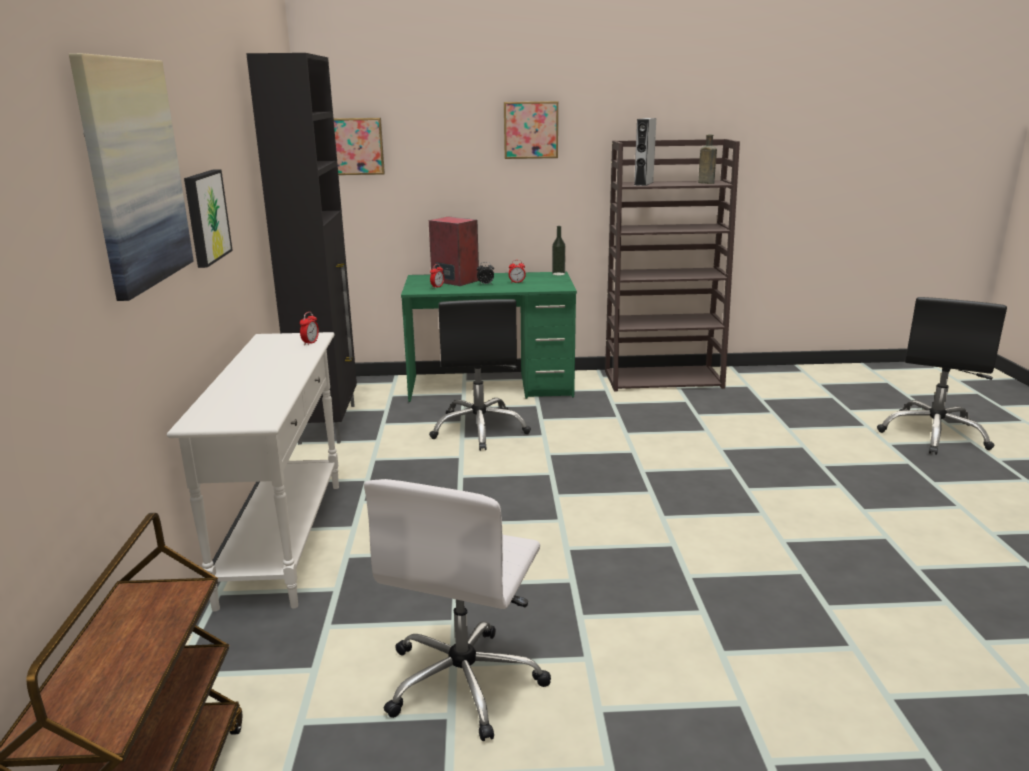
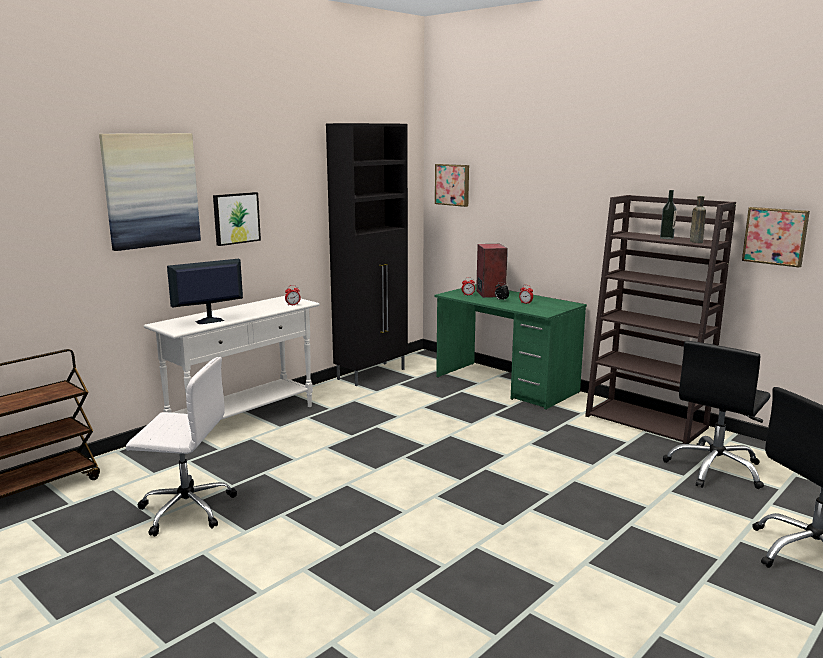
camera: 45 degrees right, 5 degrees down
(263, 394) = (209, 321): none -> monitor
(465, 681) = (185, 509): white office chair -> white office chair turned 150 degrees counterclockwise
(480, 429) = (442, 406): black office chair -> black office chair (715, 469)
(530, 130) = (567, 181): picture -> picture (775, 236)
(558, 274) = (573, 304): bottle -> bottle (666, 238)
(643, 183) = (640, 235): grey speaker -> none

